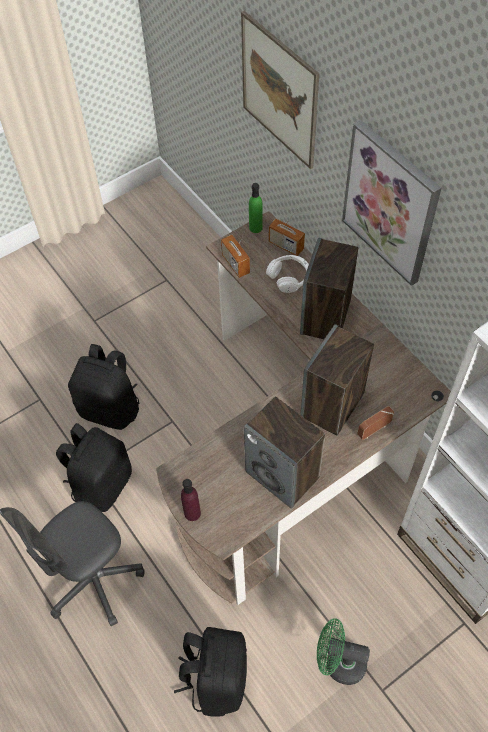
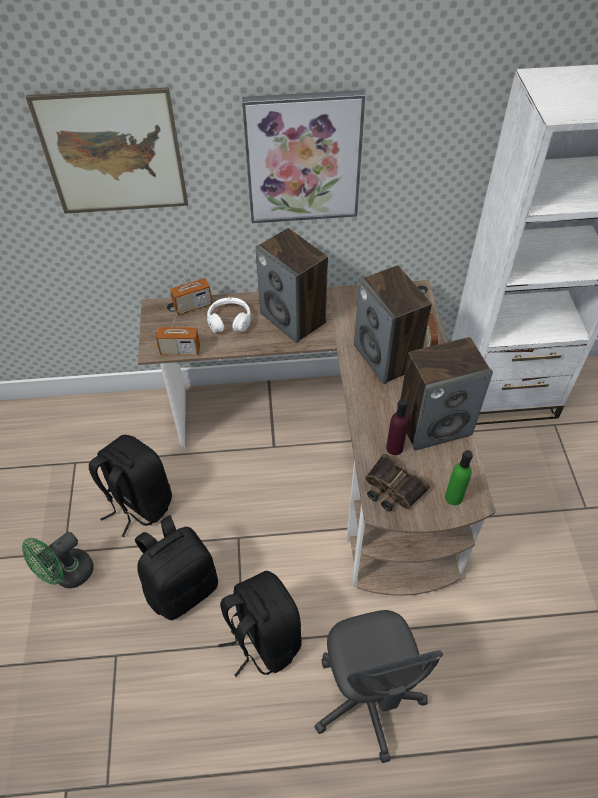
camera: 60 degrees left, 5 degrees down
(192, 513) = (434, 514): purple bottle -> purple bottle (394, 448)
(198, 472) = (392, 488): none -> binoculars
(216, 678) = (522, 631): black backpack -> black backpack (138, 502)
(255, 228) = (153, 317): green bottle -> green bottle (453, 497)
(339, 662) = (549, 526): green fan -> green fan (67, 575)

